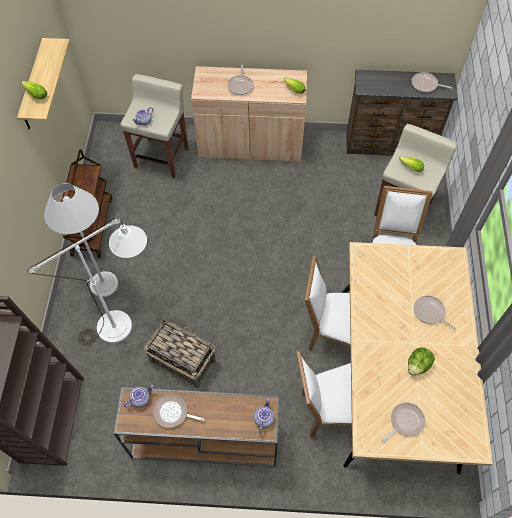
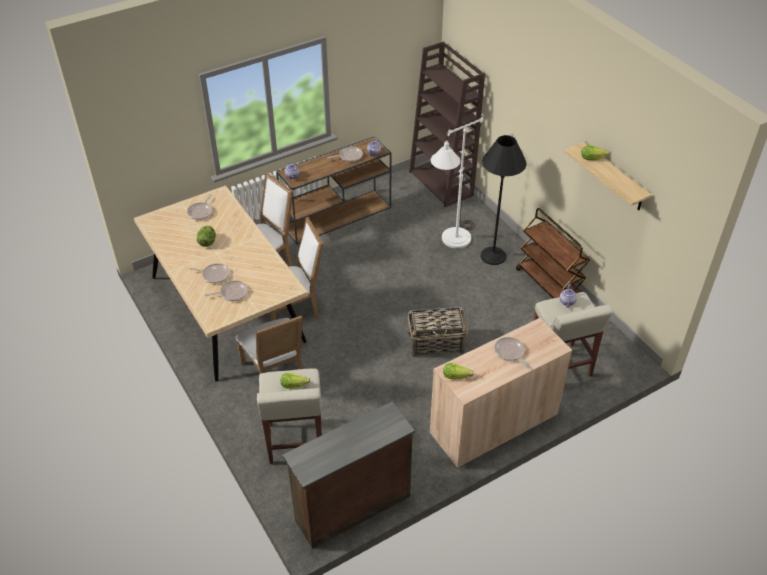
camera: 145 degrees right, 15 degrees down
(104, 284) = (493, 256): white floor lamp -> black floor lamp
(182, 360) = (390, 244): basket -> basket (436, 343)
(426, 85) = (326, 452): frying pan -> frying pan (232, 293)

